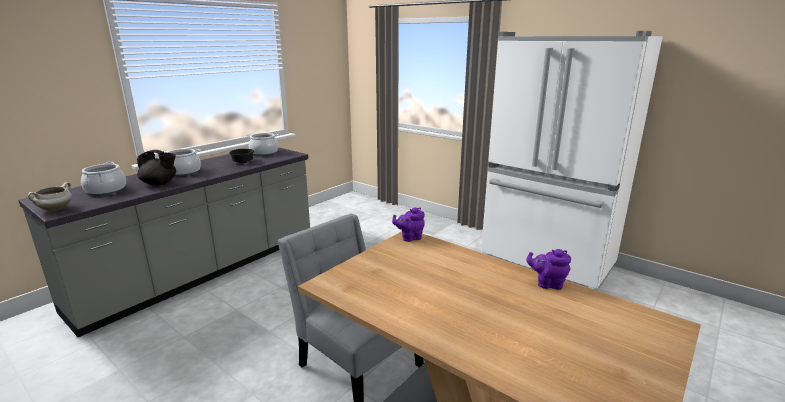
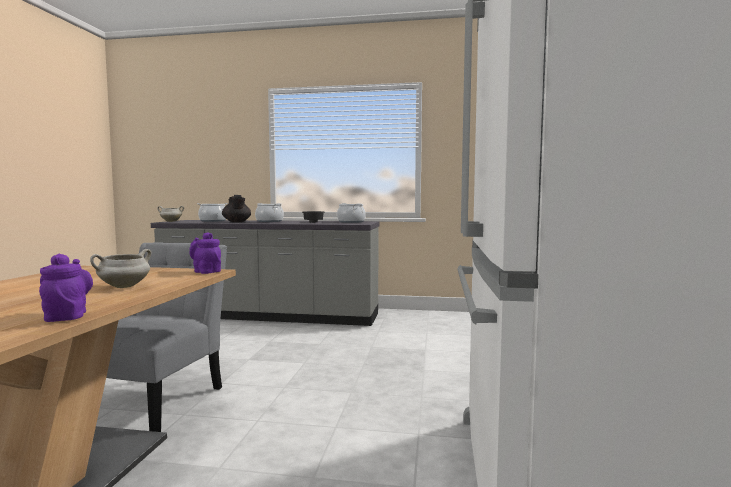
camera: 60 degrees right, 15 degrees down
(456, 267) = (124, 287): none -> white cooking pot

